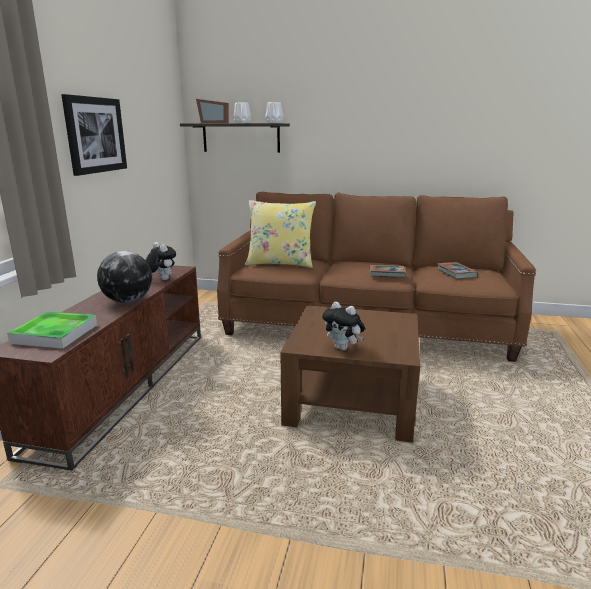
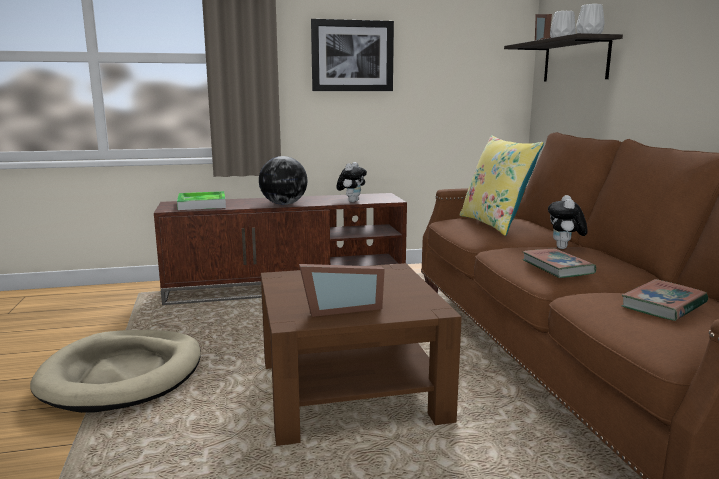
camera: 65 degrees right, 5 degrees down
(242, 514) = (123, 374): none -> beige dog bed
(343, 348) = (291, 293): plush toy -> plush toy (564, 248)
(387, 339) = (340, 308): none -> picture frame

